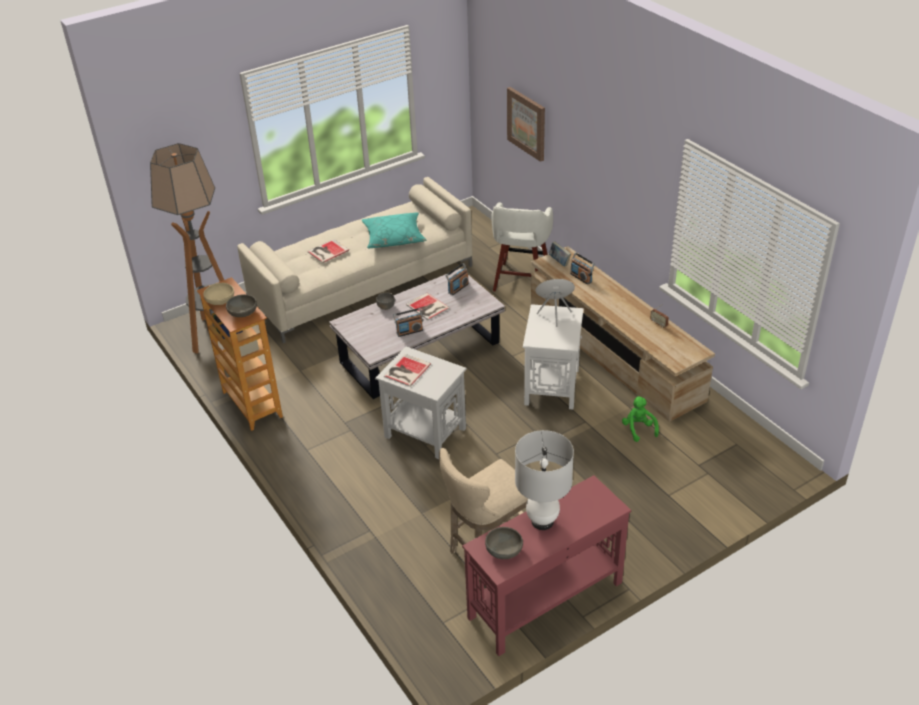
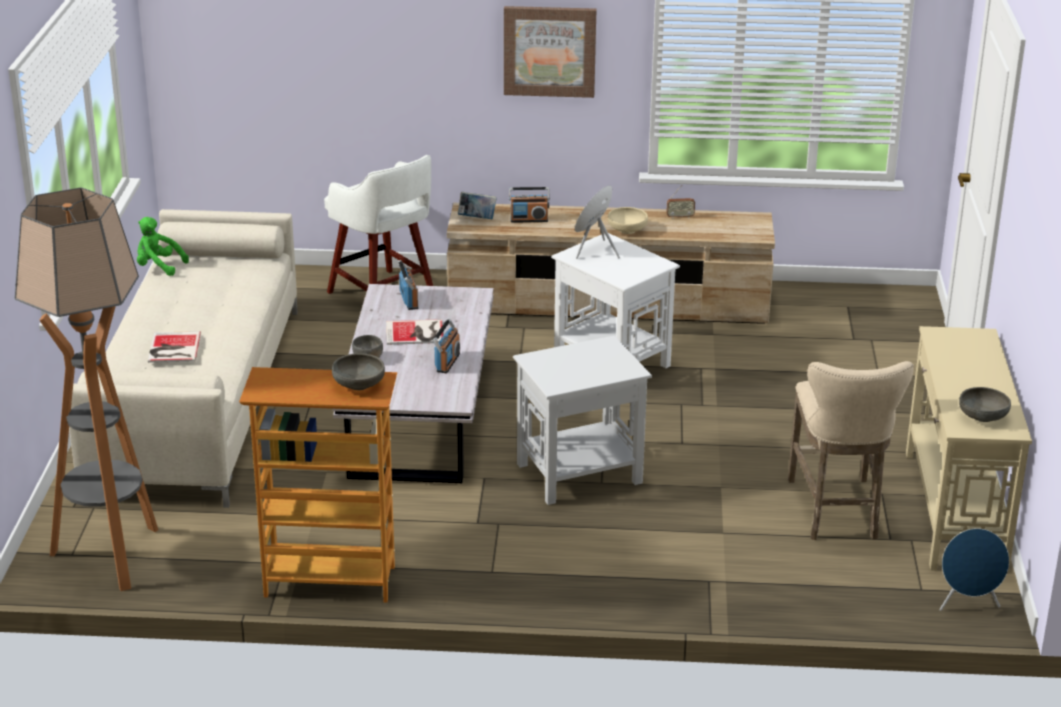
camera: 55 degrees left, 10 degrees down
(220, 301) = (300, 391): beige bowl -> beige bowl (627, 230)
(394, 237) = (225, 295): turquoise pillow -> none
(406, 371) = (564, 372): book -> none
(446, 651) = (968, 604): none -> blue speaker
(527, 123) = (308, 58): picture -> picture (549, 51)
(542, 521) = (961, 379): white table lamp -> none
(544, 600) = (954, 510): red console table -> beige console table
(638, 429) = (755, 345): green plush toy -> green plush toy (158, 267)

